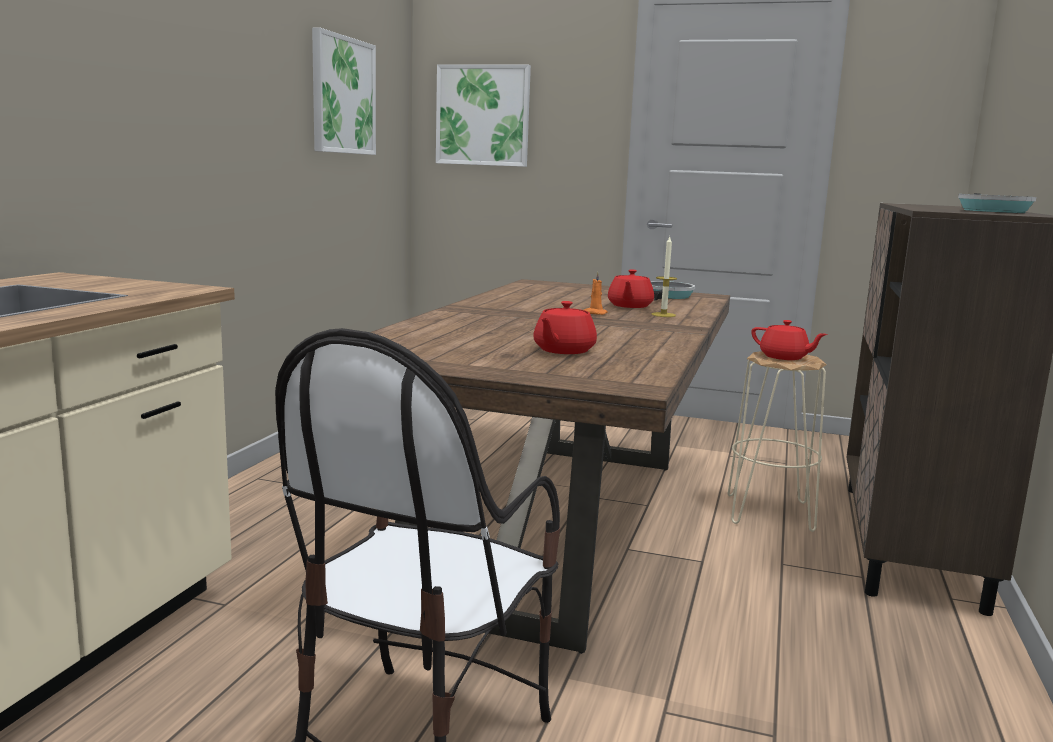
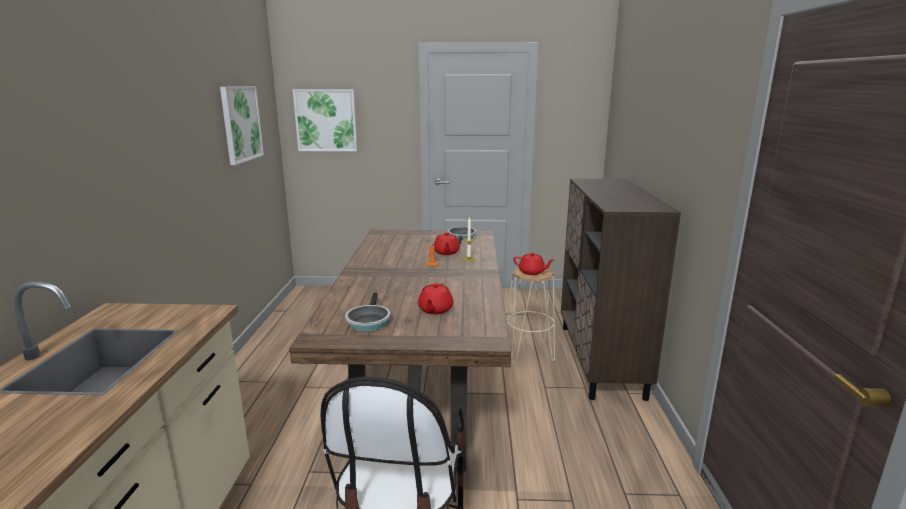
camera: 15 degrees left, 5 degrees up
(991, 211) = (635, 198): frying pan -> frying pan (368, 321)

